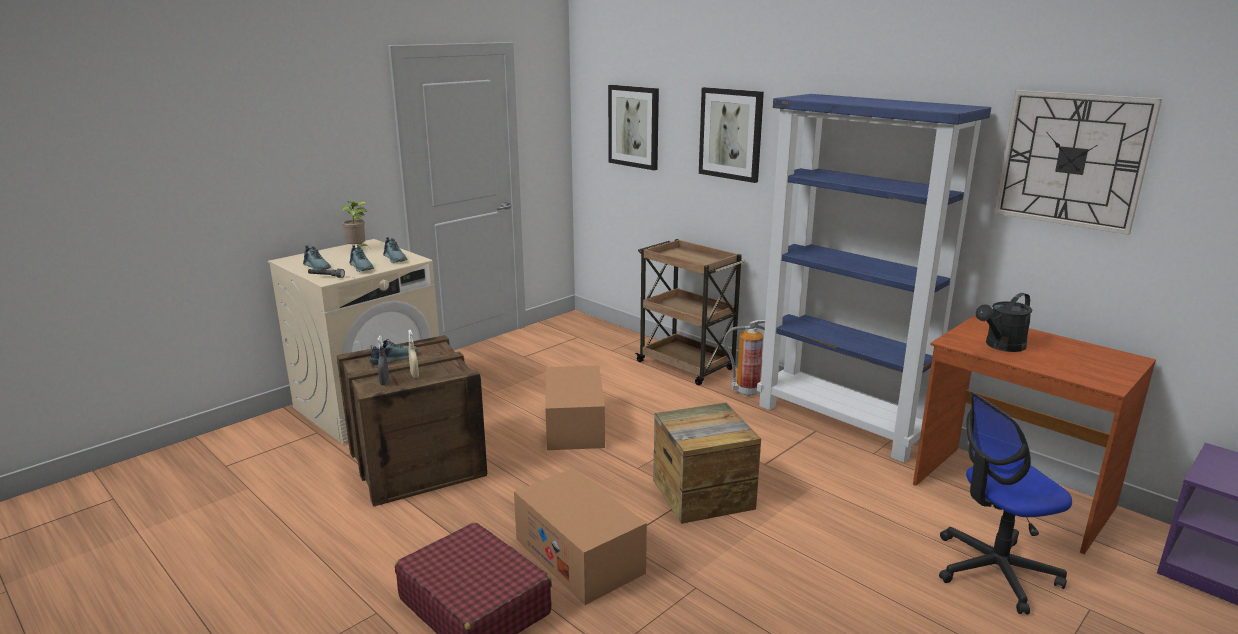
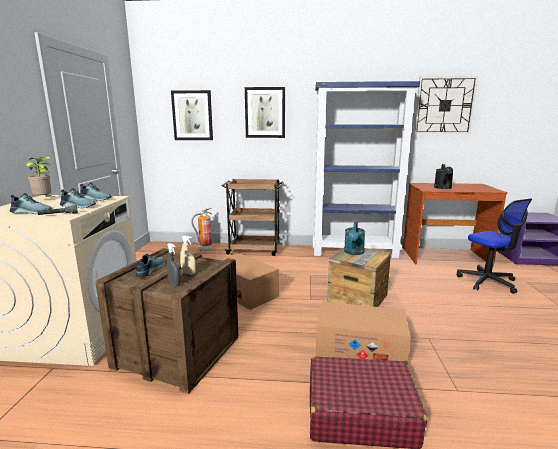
camera: 40 degrees left, 5 degrees down
(705, 418) = (354, 253): none -> turquoise watering can
(746, 392) = (299, 252): fire extinguisher -> fire extinguisher (205, 249)
(994, 571) = (487, 282): office chair -> office chair turned 60 degrees counterclockwise

